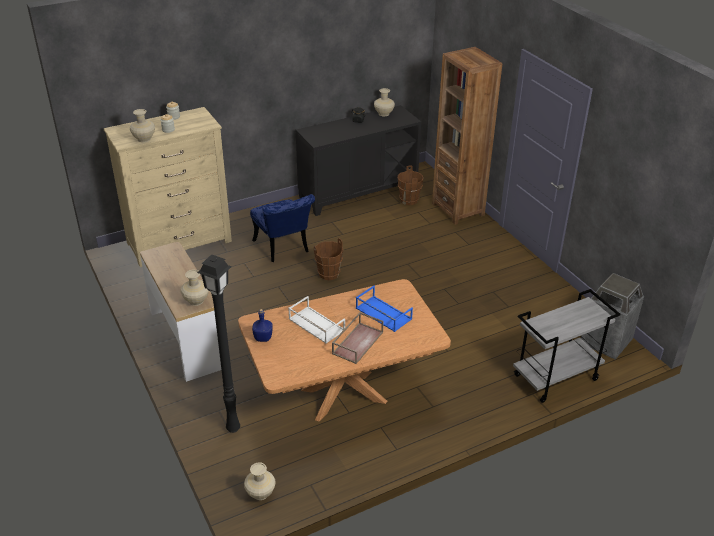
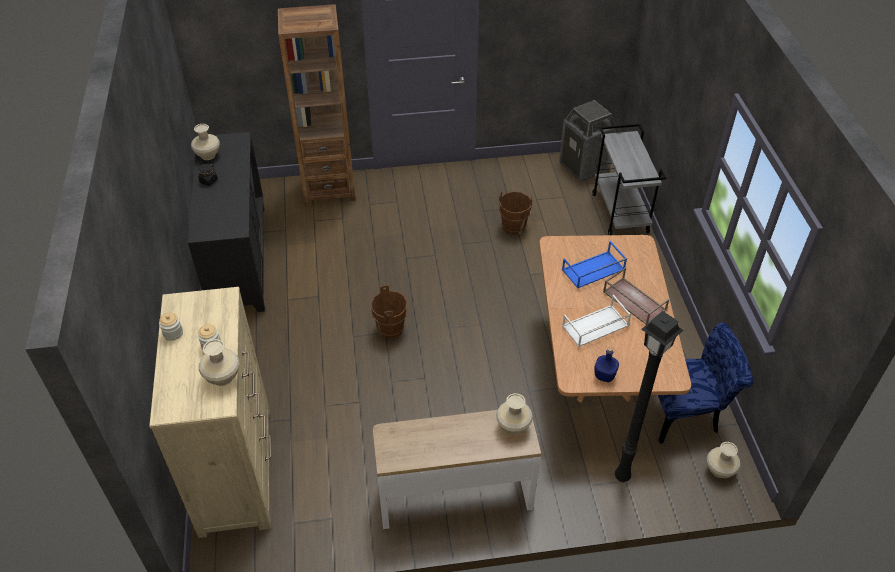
camera: 70 degrees left, 10 degrees up
(283, 249) = (317, 359): blue chair -> blue chair (687, 413)
(408, 200) = (285, 221): brown bucket -> brown bucket (513, 227)

